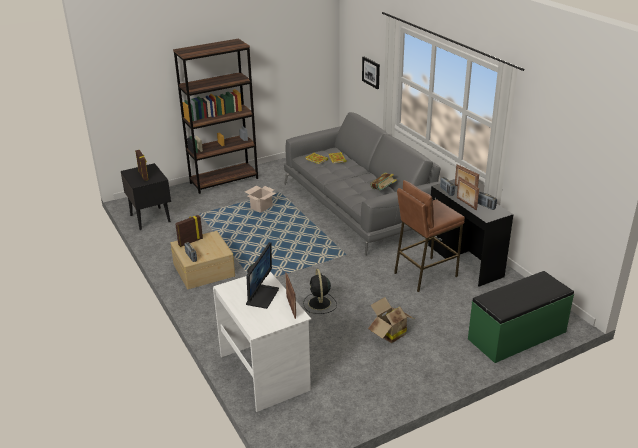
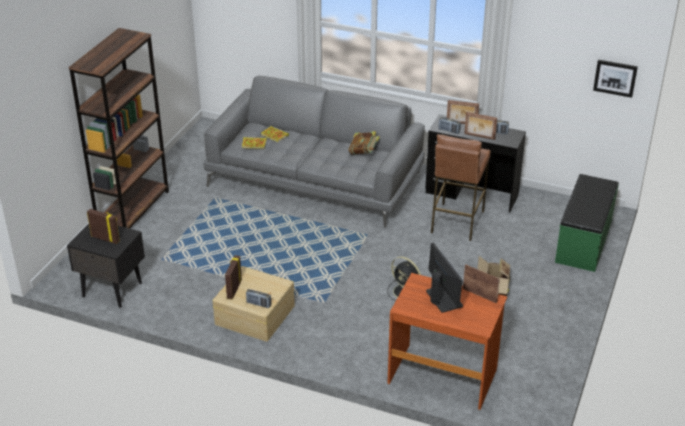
camera: 40 degrees left, 5 degrees up
(261, 207) = (218, 222): cardboard box -> none
(265, 372) = (443, 375): white desk -> brown desk
(371, 72) = (262, 23): picture -> picture (615, 78)

